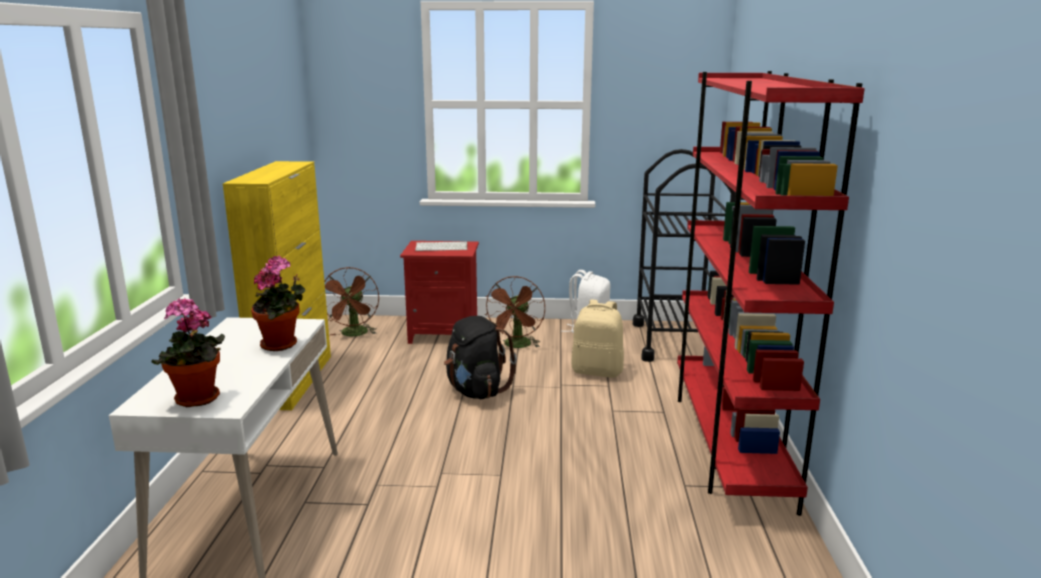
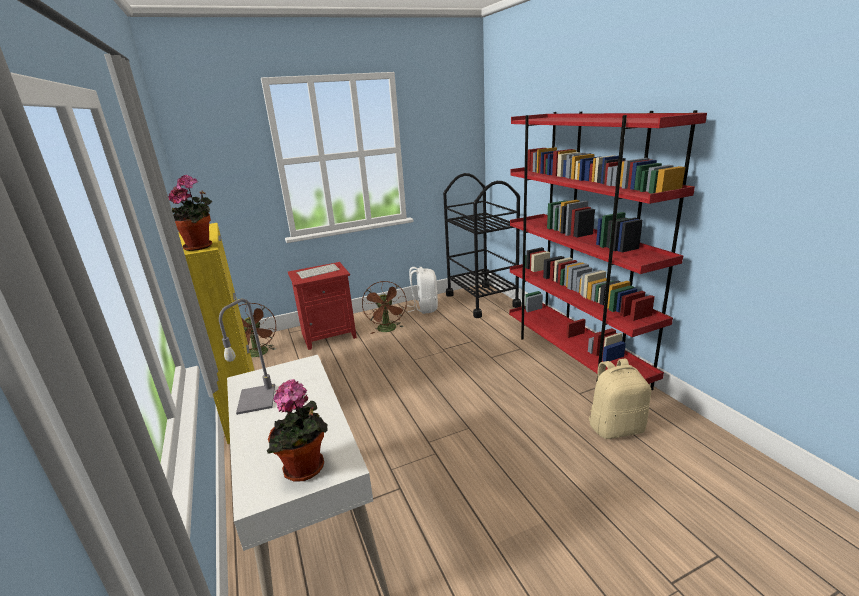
camera: 25 degrees left, 5 degrees up
(228, 339) = (256, 398): none -> grey table lamp
(282, 345) = (313, 388): potted plant -> potted plant (201, 246)
(476, 391) = (392, 371): black backpack -> none
(597, 371) = (456, 333): beige backpack -> beige backpack (615, 427)

